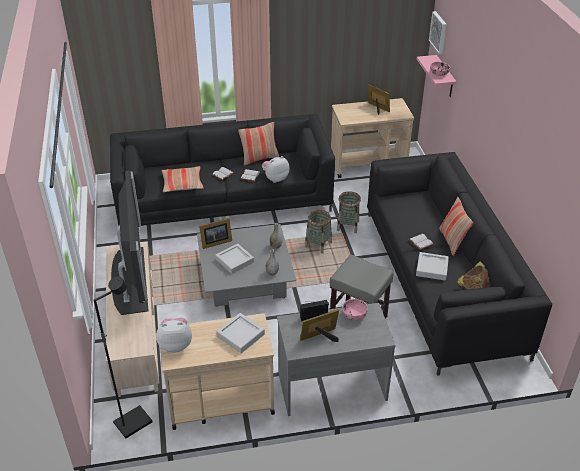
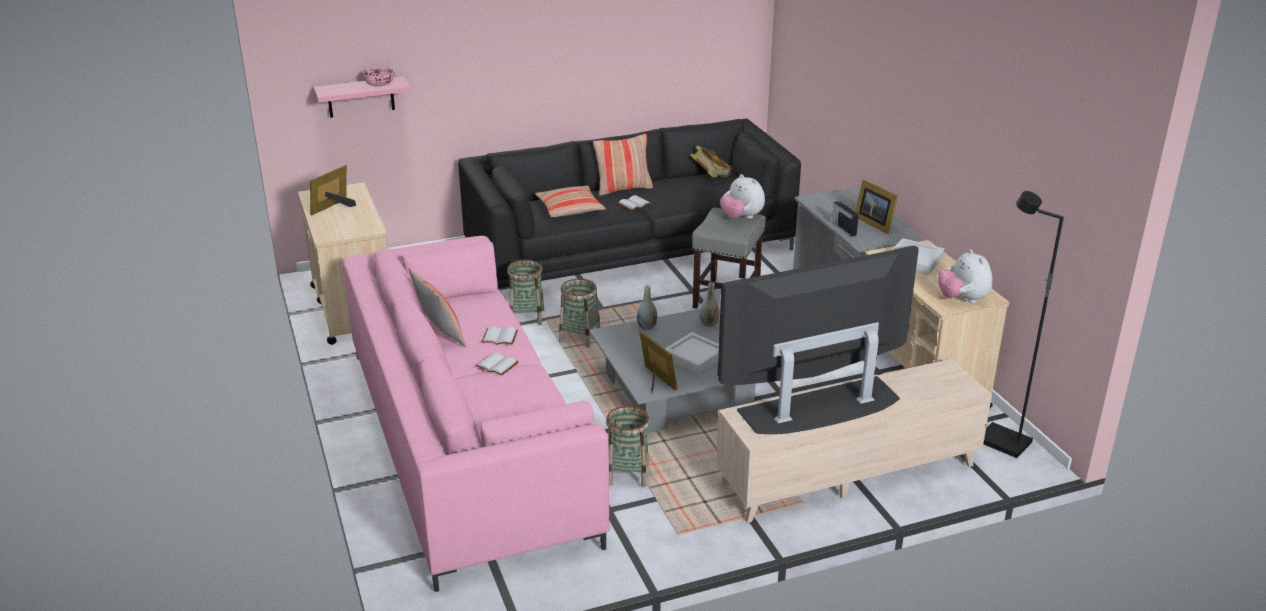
camera: 100 degrees left, 10 degrees down
(175, 249) = (627, 474): none -> basket
(182, 184) = (536, 403): pillow -> pillow (570, 209)
(224, 199) = (468, 442): black sofa -> pink sofa
(275, 178) = (501, 316): plush toy -> plush toy (741, 217)
(354, 314) = (824, 208): pink bowl -> none
(432, 268) = (684, 197): grey tray -> none
(439, 32) = (305, 50): picture -> none

